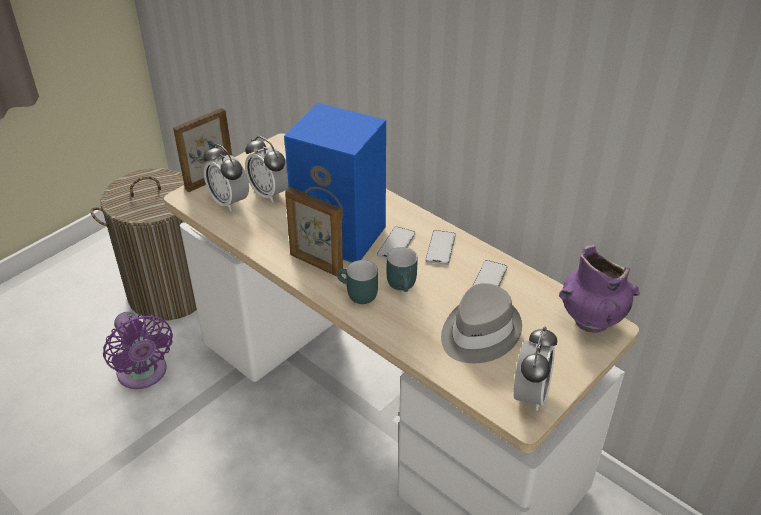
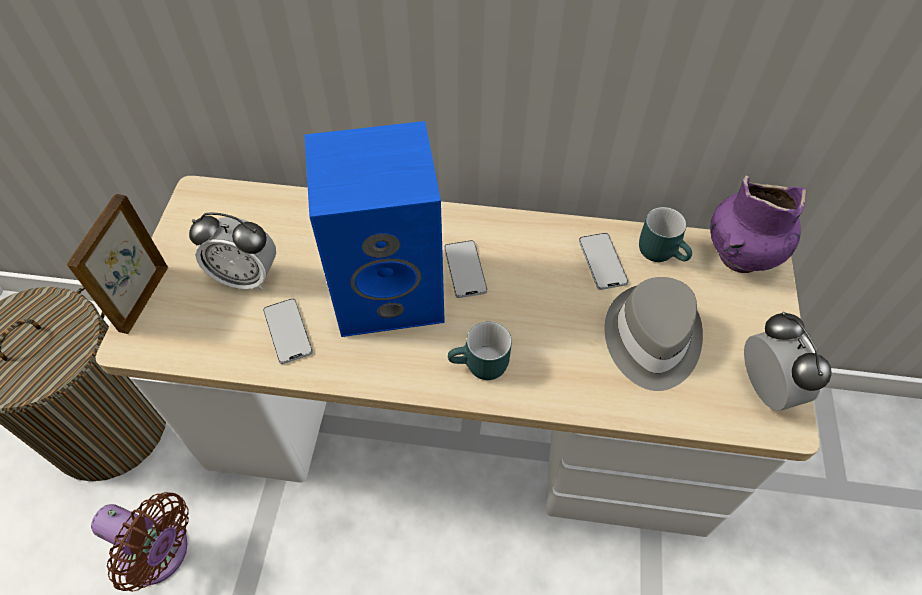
camera: 35 degrees left, 15 degrees up
(143, 374) = (160, 554): purple fan -> brown fan
(229, 201) = (200, 318): alarm clock -> none
(316, 264) = (395, 351): picture frame -> none
(404, 285) = (521, 321): turquoise mug -> turquoise mug (662, 251)
(440, 248) = (517, 247): phone -> phone (288, 331)

